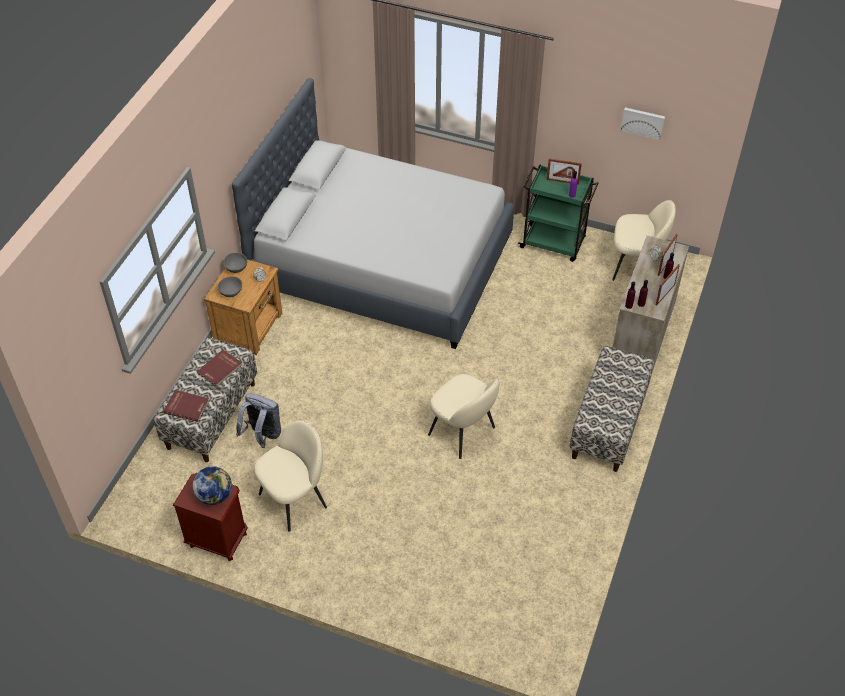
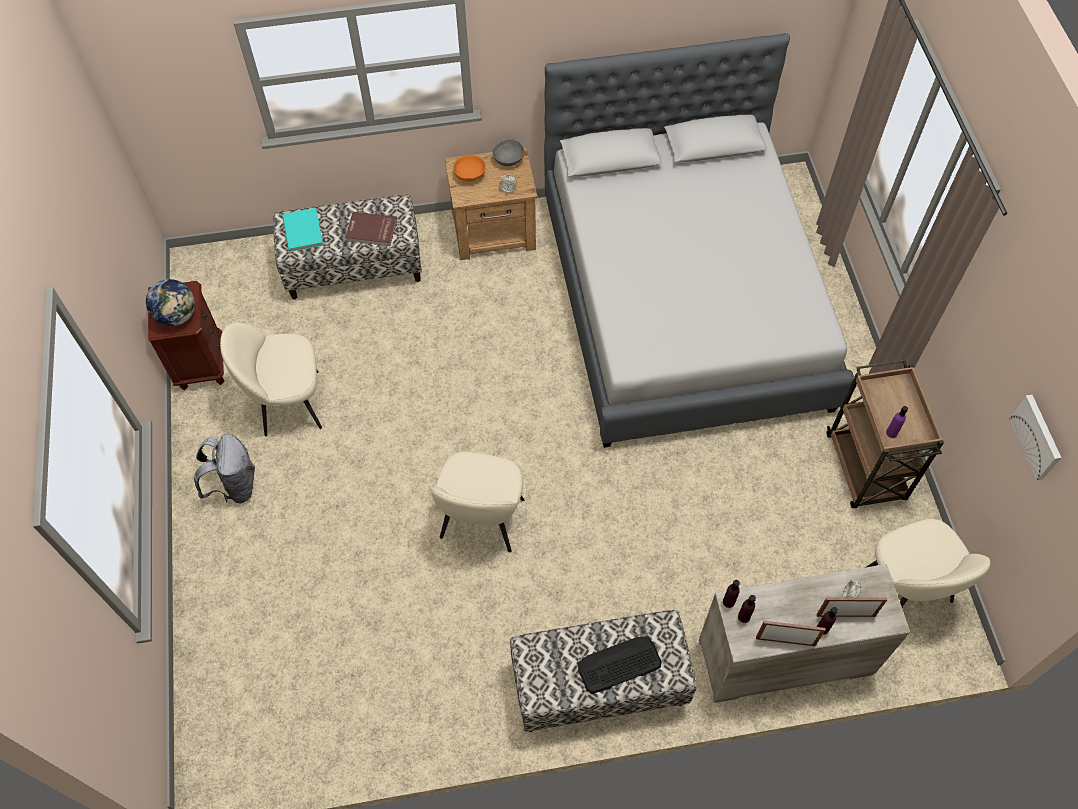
camera: 60 degrees right, 10 degrees up
(187, 406) = (304, 231): red book -> turquoise book
(231, 292) = (470, 175): grey bowl -> orange bowl
(262, 435) = (355, 327): grey backpack -> grey backpack (235, 485)
(294, 499) = (288, 403): beige chair -> beige chair turned 150 degrees clockwise
(554, 243) = (866, 469): green cart -> brown cart
(562, 181) = (908, 408): picture frame -> none
(621, 386) = (618, 665): none -> keyboard

